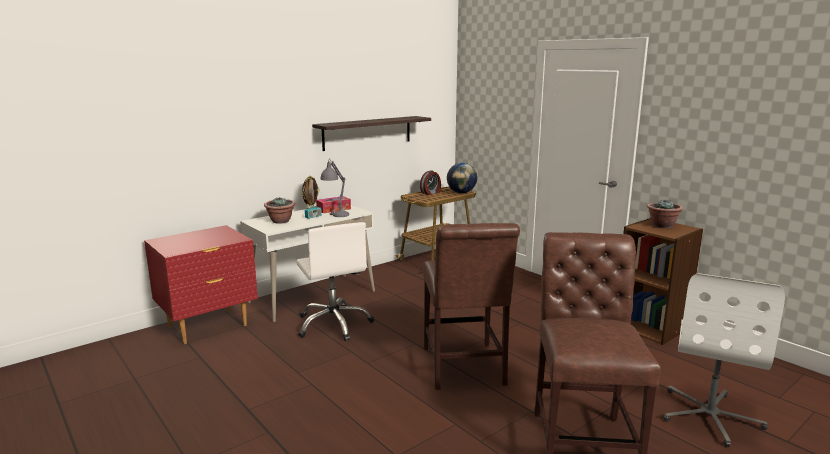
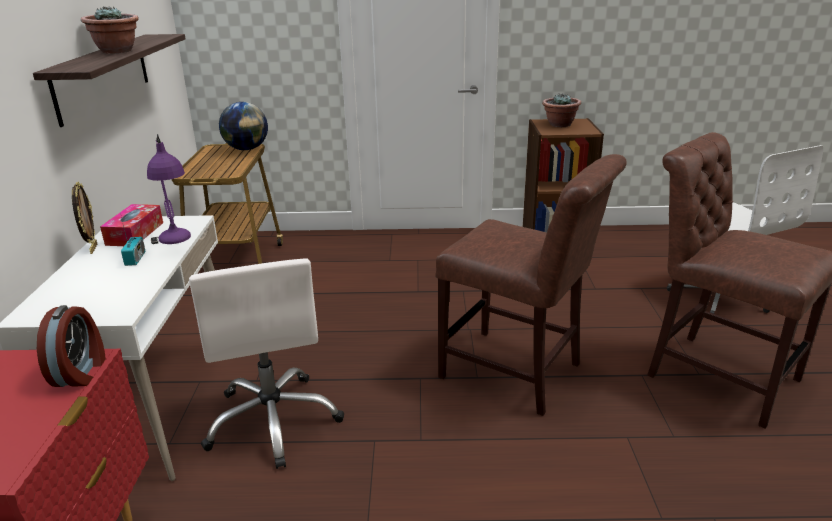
camera: 50 degrees left, 10 degrees up
(281, 221) = (94, 291): potted plant -> potted plant (117, 51)
(334, 324) = (274, 420): white office chair -> white office chair turned 60 degrees clockwise
(336, 217) = (176, 244): grey table lamp -> purple table lamp
(431, 193) = (205, 161): alarm clock -> alarm clock (81, 372)

